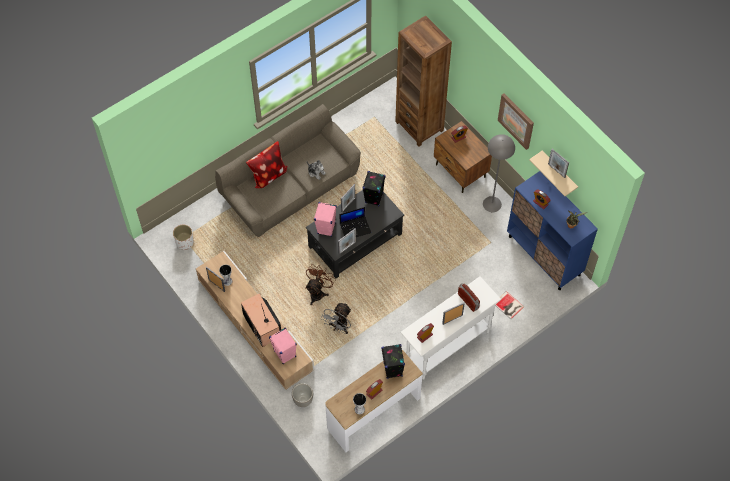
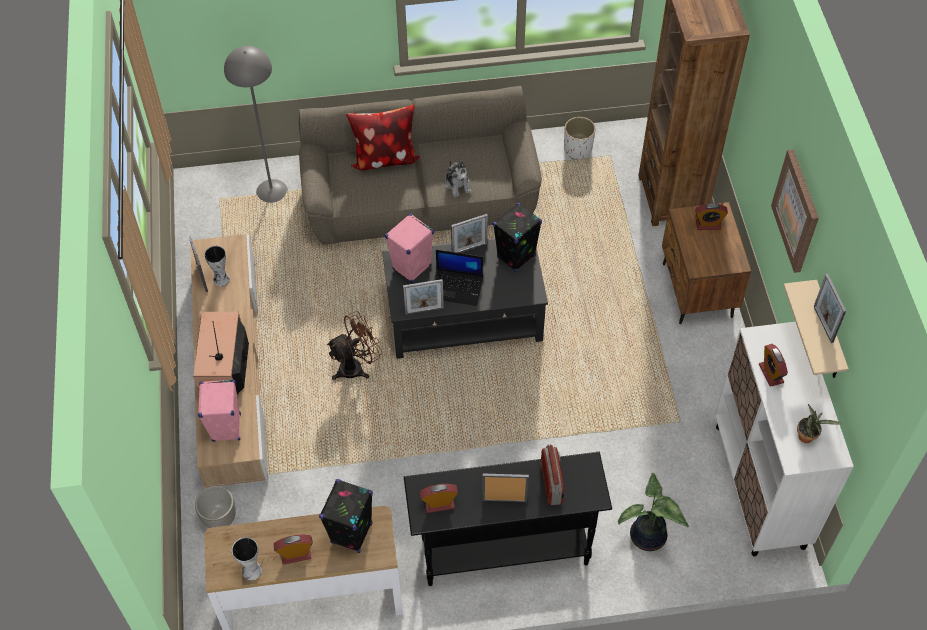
camera: 30 degrees right, 5 degrees down
(184, 242) = (217, 205): white planter -> white planter (578, 149)
(339, 327) = (351, 434): grey fan -> none
(447, 345) = (503, 550): white console table -> black console table
(492, 204) = (719, 363): grey floor lamp -> grey floor lamp (272, 191)
(508, 306) = (647, 538): book -> potted plant
(544, 256) = (760, 486): blue cabinet -> white cabinet

